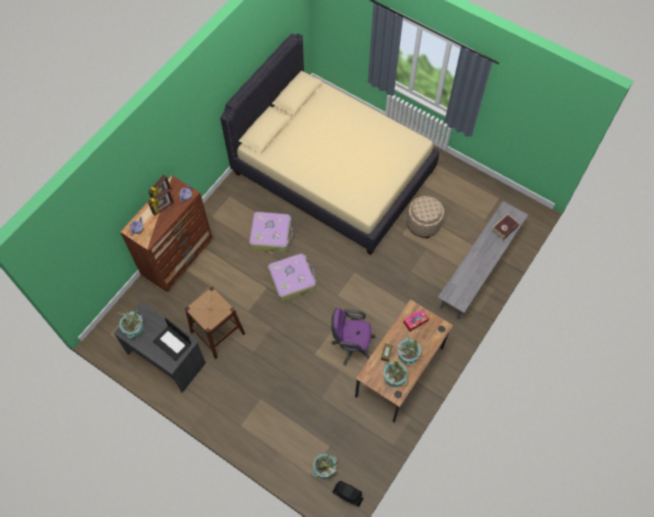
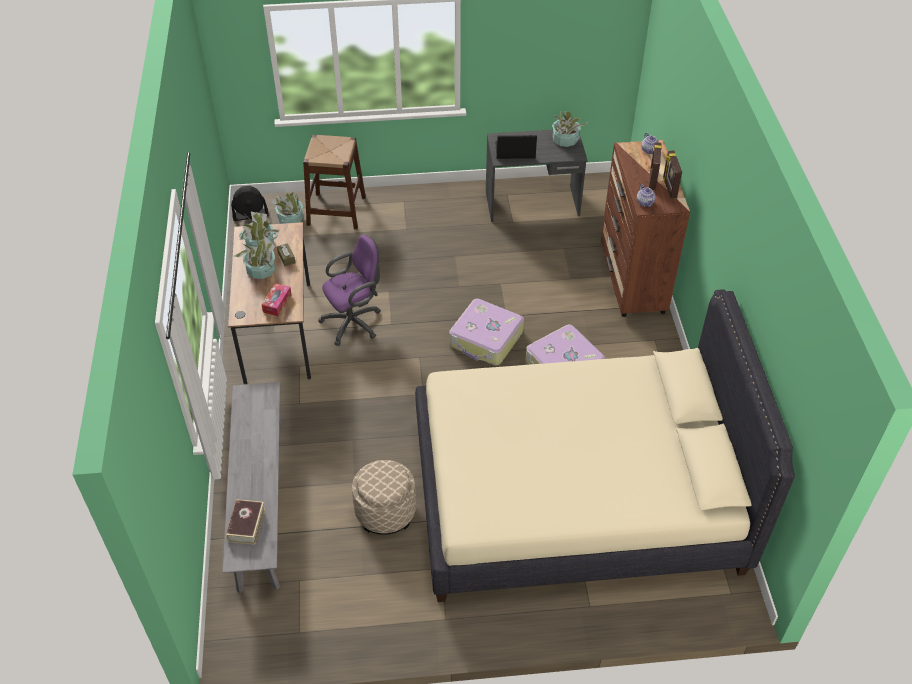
camera: 140 degrees right, 15 degrees down
(217, 332) = (509, 249): brown stool -> brown stool (336, 211)

